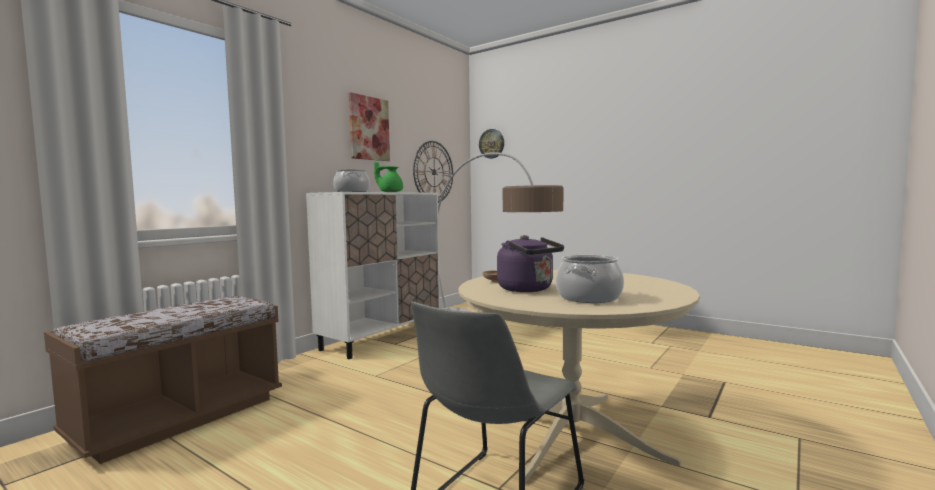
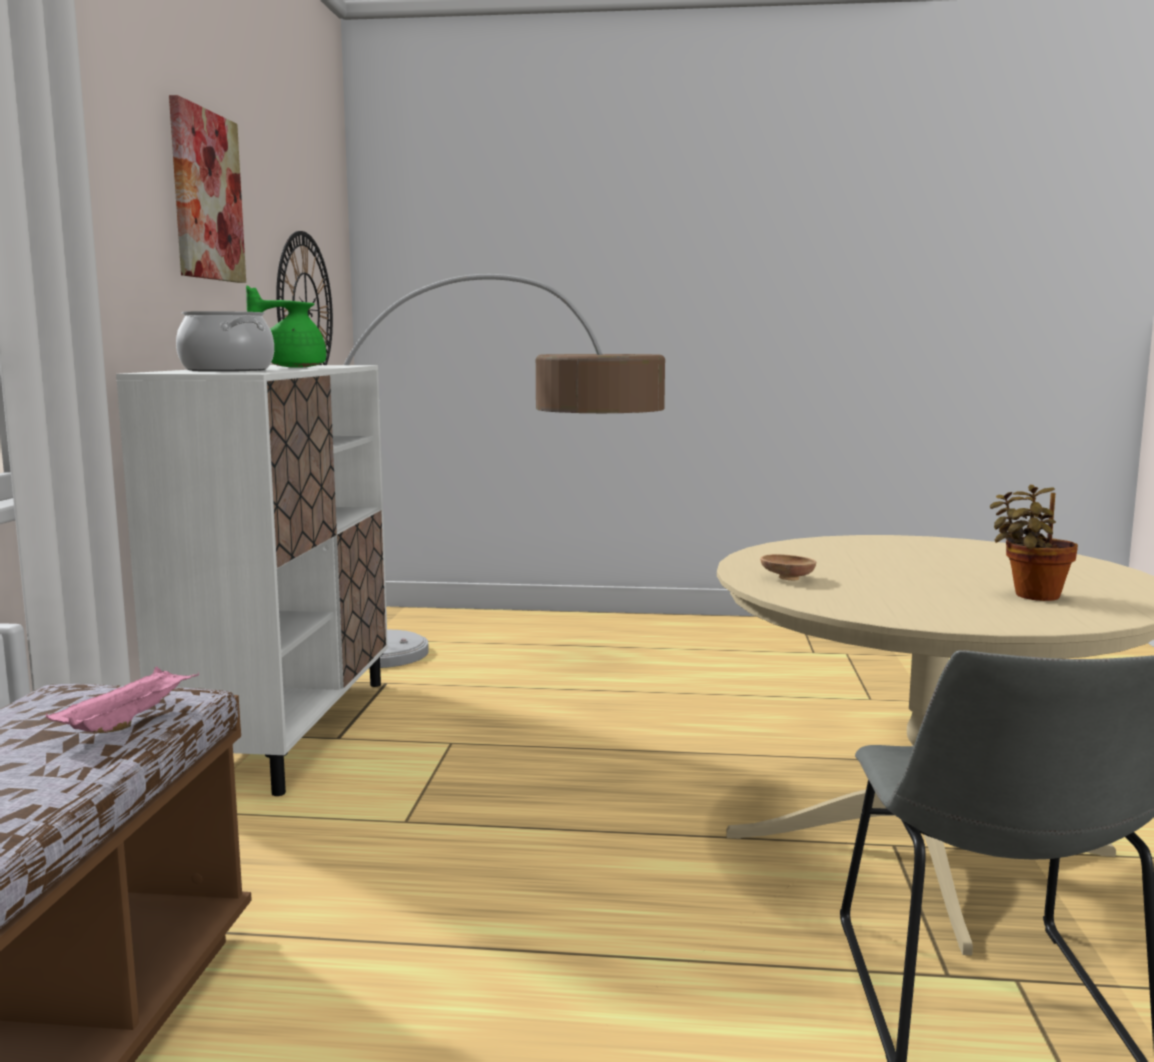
camera: 30 degrees left, 5 degrees up
(222, 306) = (128, 721): none -> pink tray
(491, 143) = (411, 244): wall clock -> none
(528, 289) = (894, 590): purple kettle -> none
(589, 298) = (1031, 596): cooking pot -> potted plant

